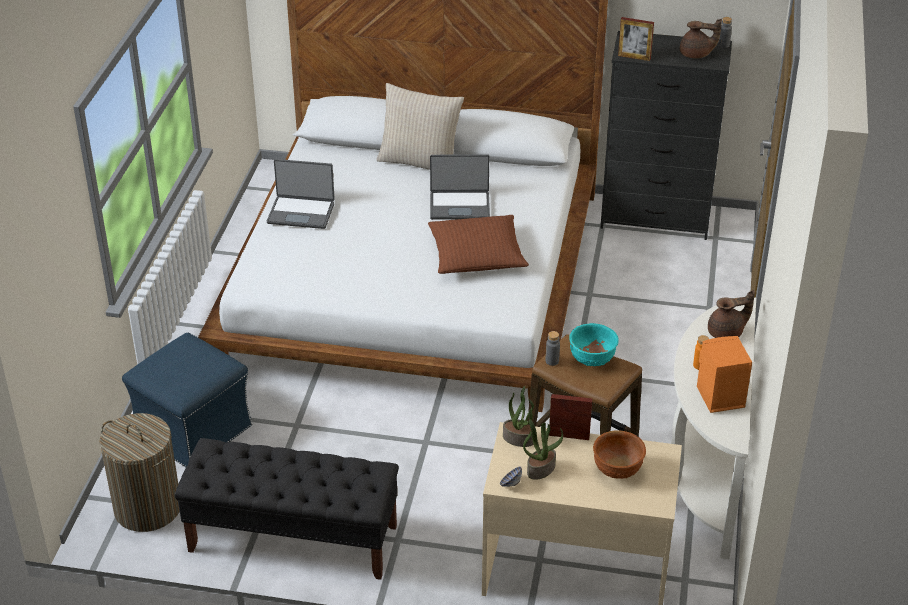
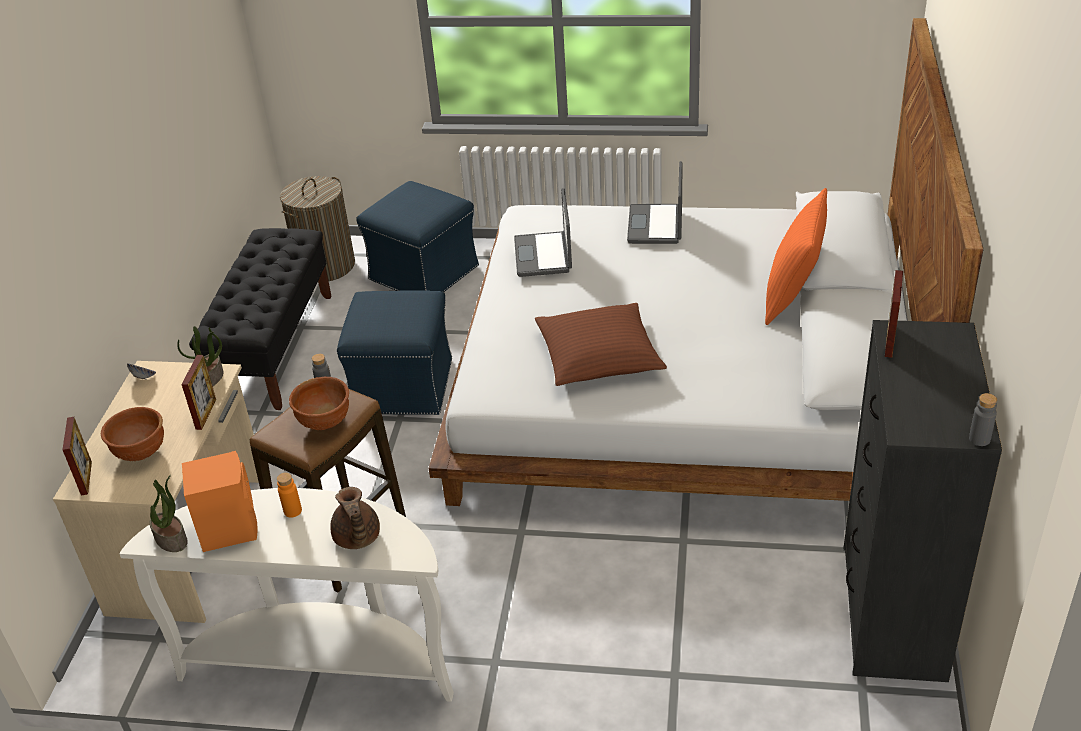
camera: 90 degrees right, 0 degrees up
(378, 441) = (403, 385): none -> blue ottoman
(420, 162) = (793, 296): beige pillow -> orange pillow
(460, 206) = (698, 333): laptop -> laptop (544, 255)
(541, 469) = (160, 396): potted plant -> potted plant (172, 539)
(592, 360) = (324, 422): turquoise bowl -> brown bowl
(649, 500) = (86, 478): none -> picture frame
(696, 54) = (928, 406): brown teapot -> none

